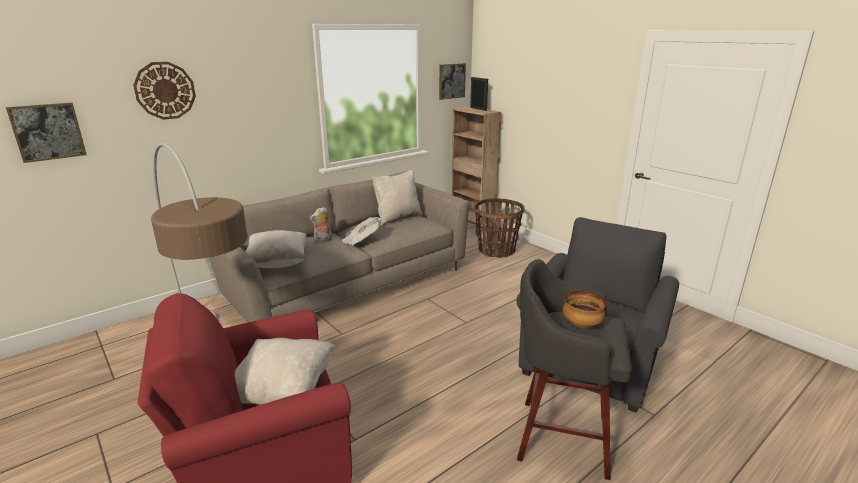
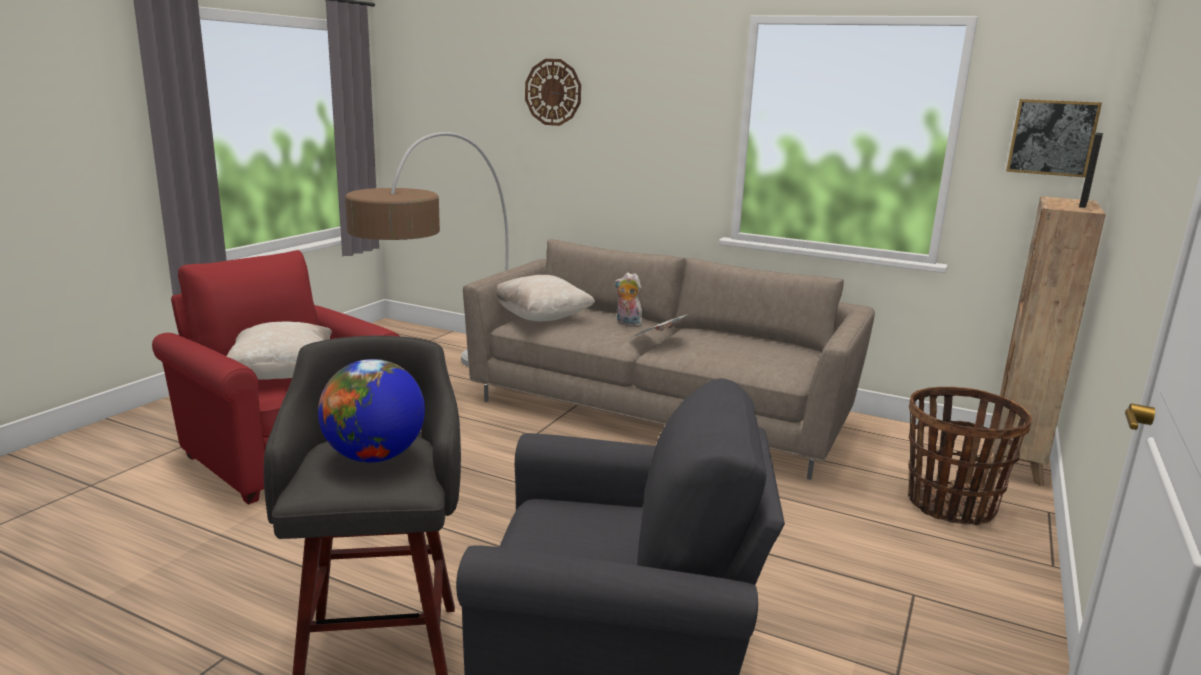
camera: 65 degrees right, 5 degrees down
(48, 132) = (455, 119): picture -> none
(397, 218) = (770, 345): beige pillow -> none
(581, 326) = (374, 457): bowl -> globe

